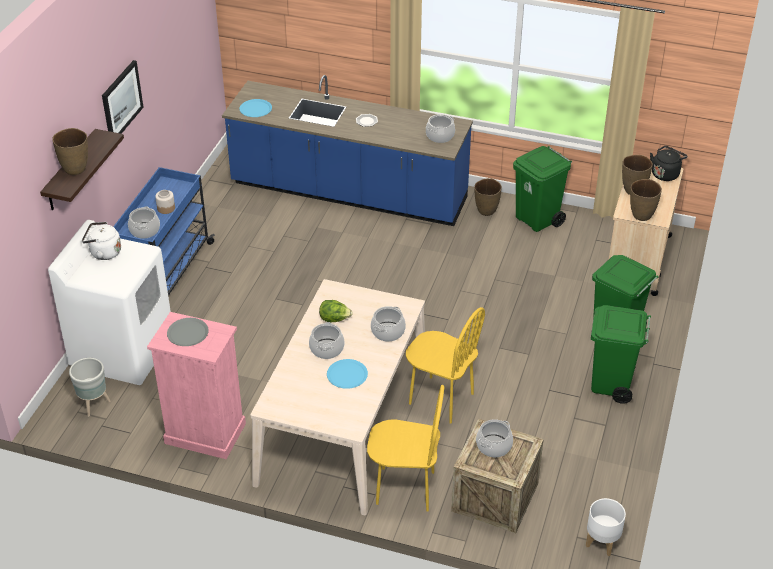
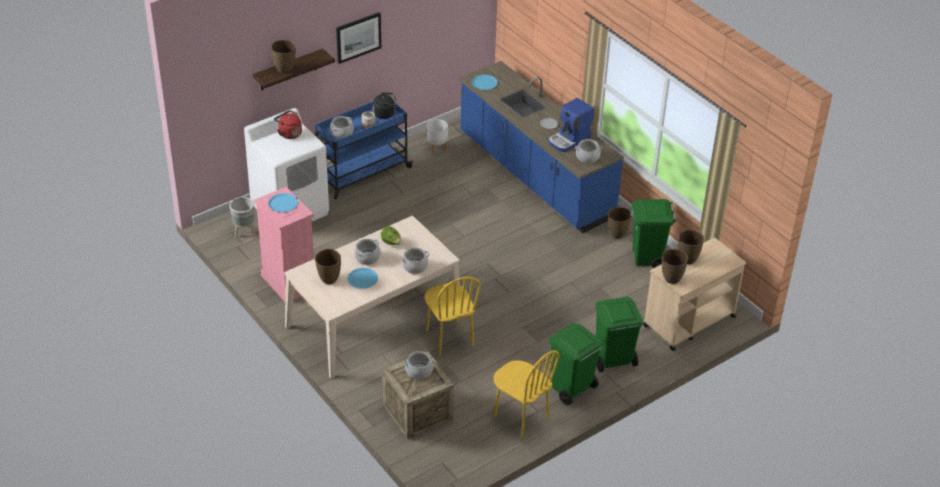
camera: 35 degrees right, 0 degrees up
(103, 252) = (289, 133): white kettle -> red kettle
(187, 333) = (283, 203): grey plate -> blue plate
(311, 395) = (329, 279): none -> brown vase
(404, 127) = (569, 140): none -> coffee machine
(405, 488) = (370, 377): yellow chair -> yellow chair (520, 417)
(602, 542) = (453, 475): white planter -> white planter (436, 149)
(665, 174) = (727, 259): black kettle -> black kettle (385, 113)

